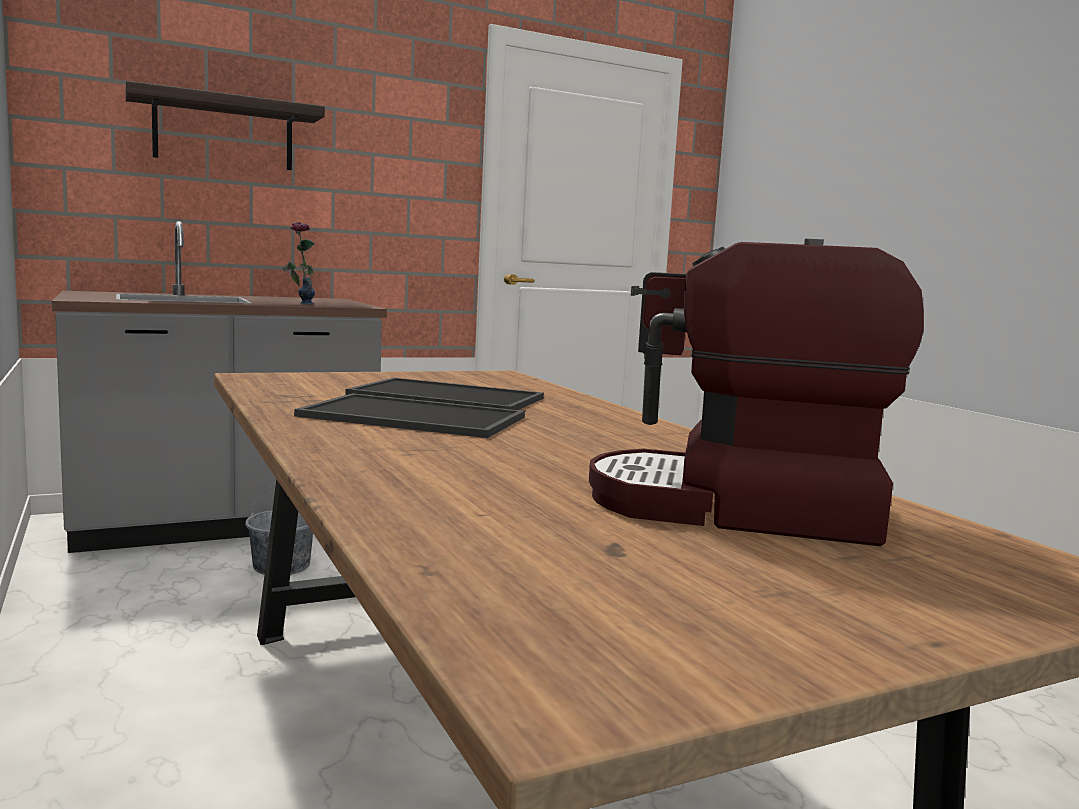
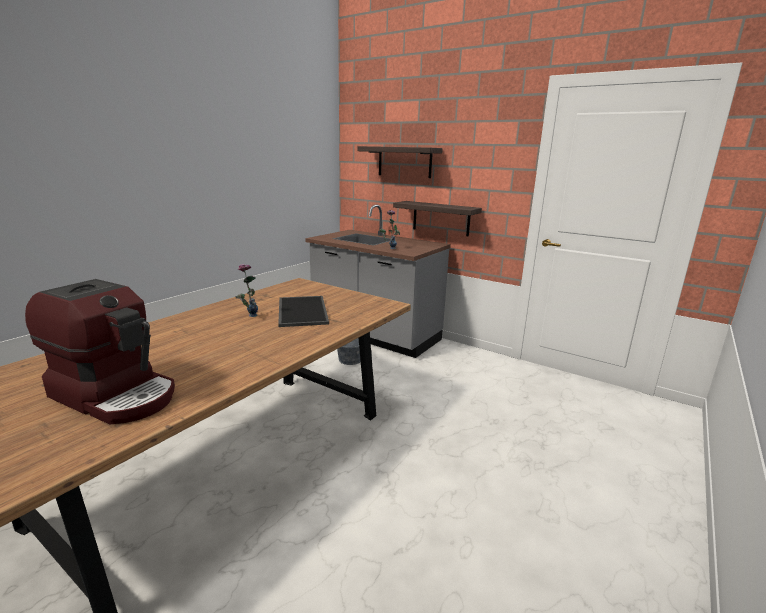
camera: 60 degrees right, 10 degrees up
(319, 250) = (441, 218): none -> shelf
(416, 416) = (248, 317): tray -> vase
(737, 508) = (116, 394): coffee machine -> coffee machine turned 135 degrees clockwise

